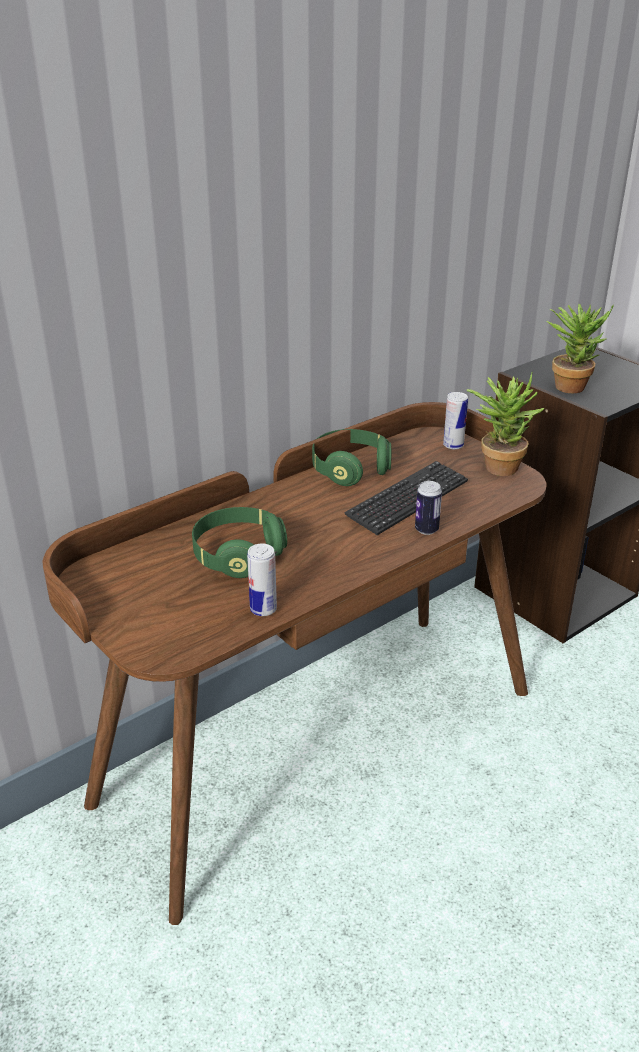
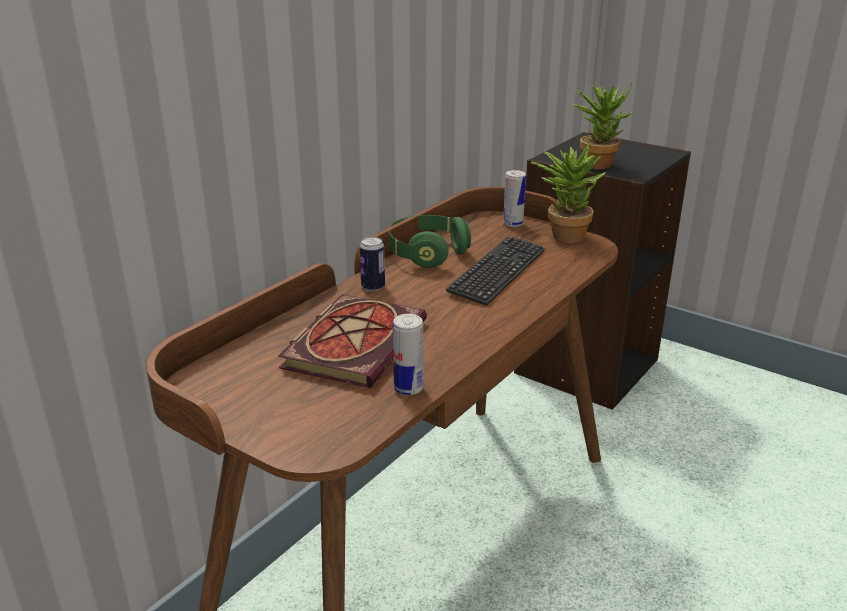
camera: 15 degrees left, 5 degrees down
(238, 555) = (354, 342): green headphones -> book
(426, 529) = (531, 295): can -> can (373, 287)

